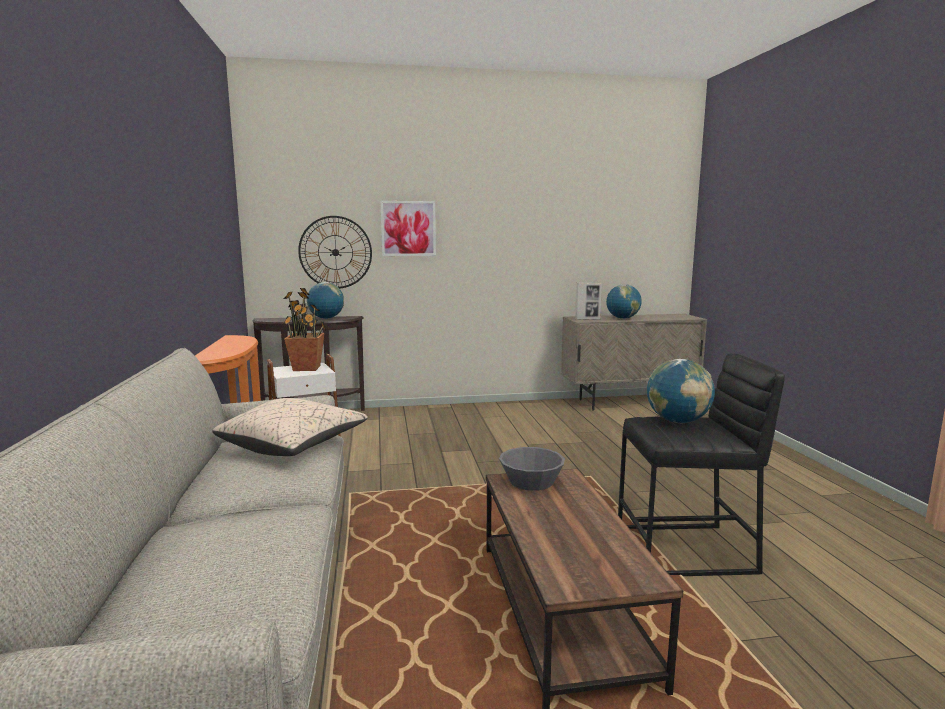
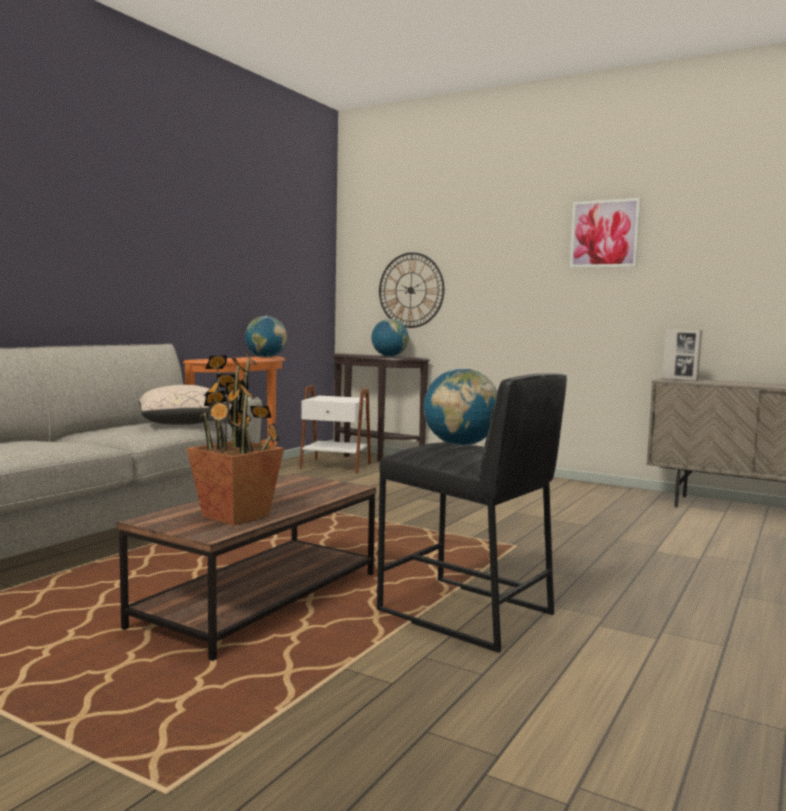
camera: 40 degrees right, 5 degrees down
(307, 368) = (343, 398): potted plant -> potted plant (235, 516)
(408, 228) = (482, 264): picture -> picture (604, 234)
(531, 481) = (313, 483): grey bowl -> none
(622, 318) = (737, 383): globe -> globe (265, 357)

